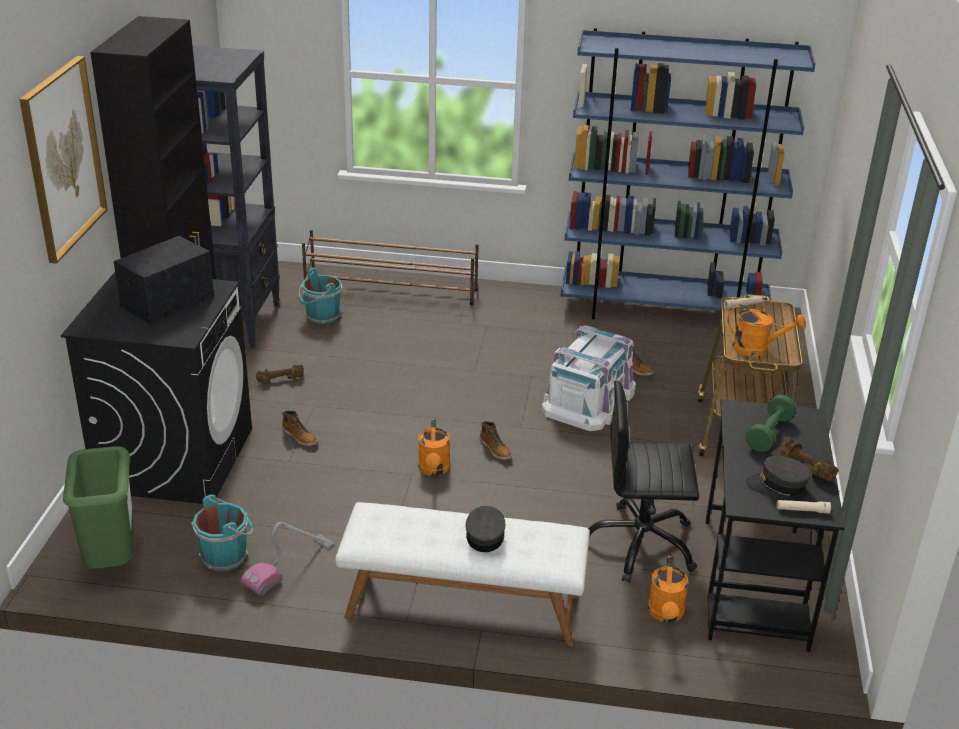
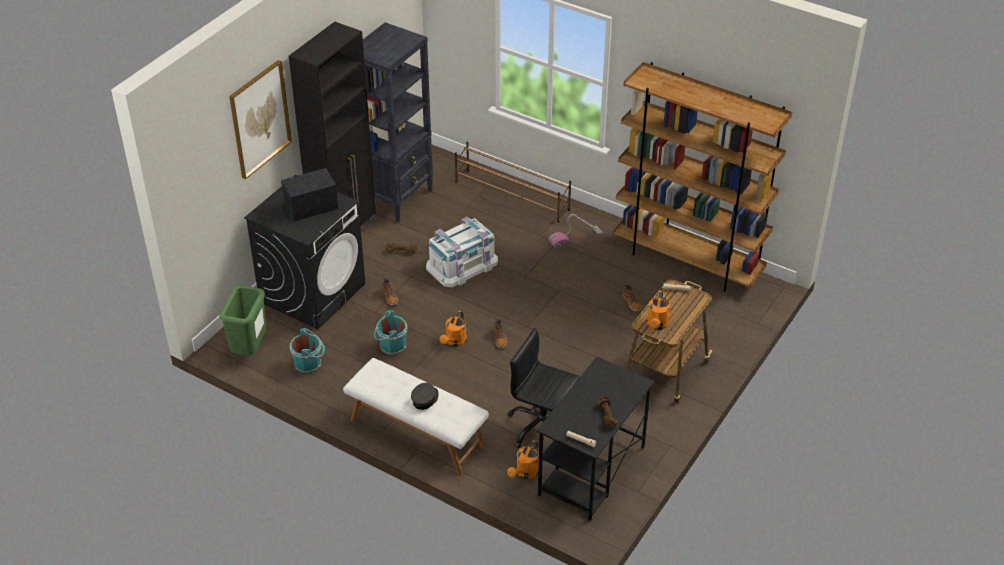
camera: 25 degrees right, 10 degrees up
(289, 565) = (339, 380): vacuum cleaner -> vacuum cleaner (575, 237)
(321, 316) = (453, 207): turquoise bucket -> turquoise bucket (391, 346)
(589, 399) = (584, 318): white storage box -> white storage box (462, 265)
(663, 311) = (688, 261): blue bookcase -> brown bookcase
(757, 349) = (657, 325): orange watering can -> orange watering can turned 60 degrees clockwise
(769, 434) = (604, 388): green dumbbell -> none
(777, 485) = (580, 421): grey cap -> none

